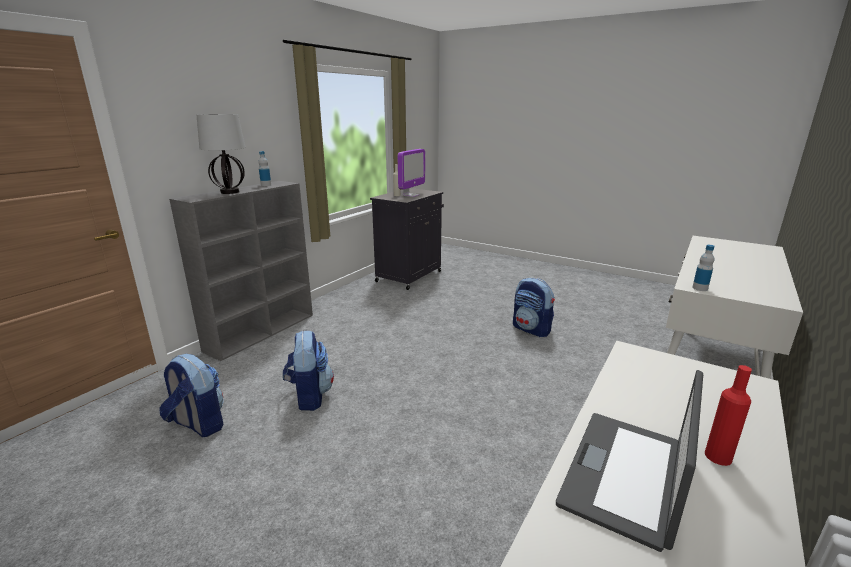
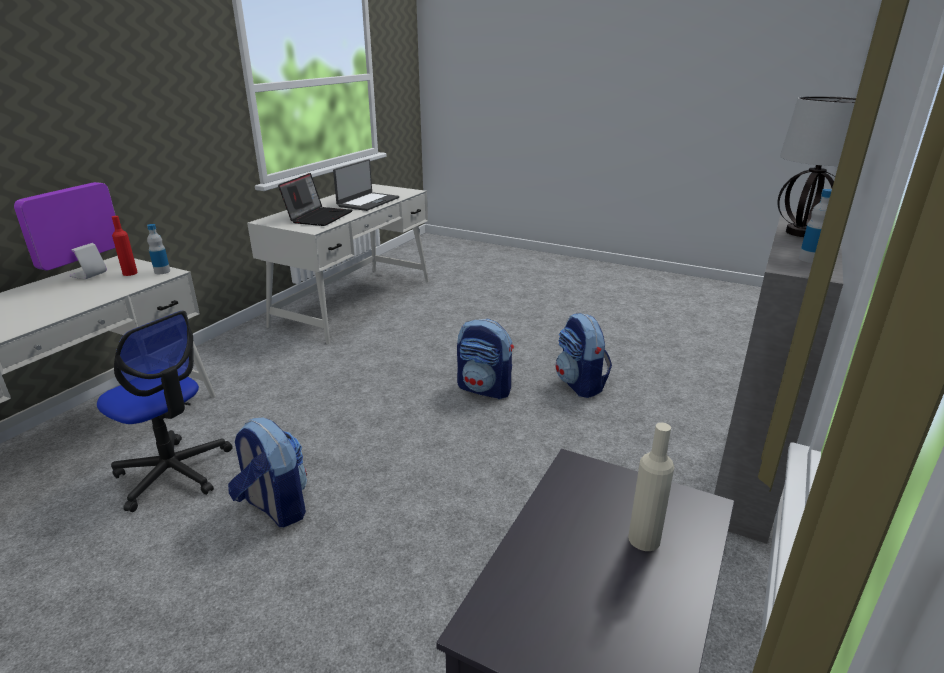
camera: 175 degrees right, 5 degrees up
(198, 424) = (658, 358): backpack -> backpack (485, 389)
(411, 195) = (581, 541): monitor -> monitor (89, 274)
(608, 346) = (174, 473): none -> office chair
(669, 395) = (319, 217): none -> laptop
(718, 456) = (326, 205): red bottle -> red bottle (130, 273)

